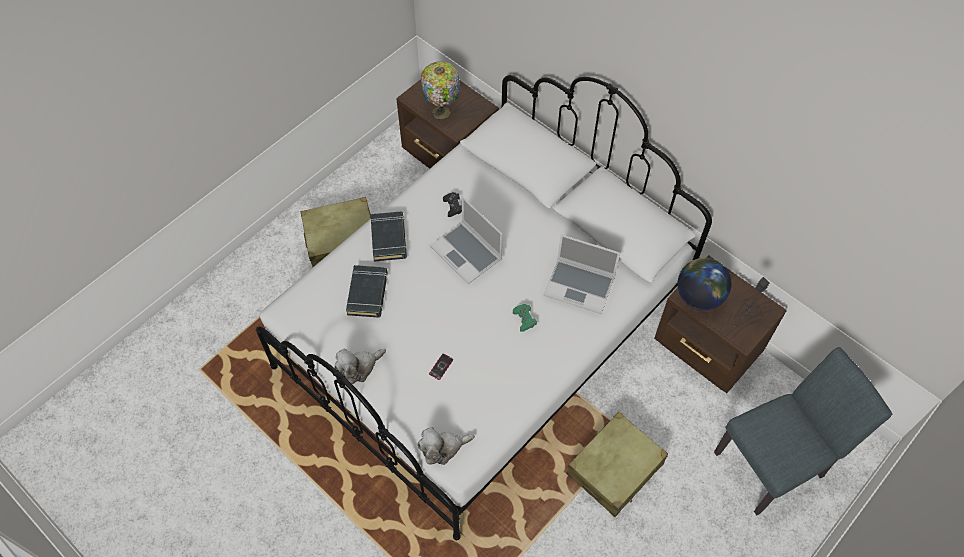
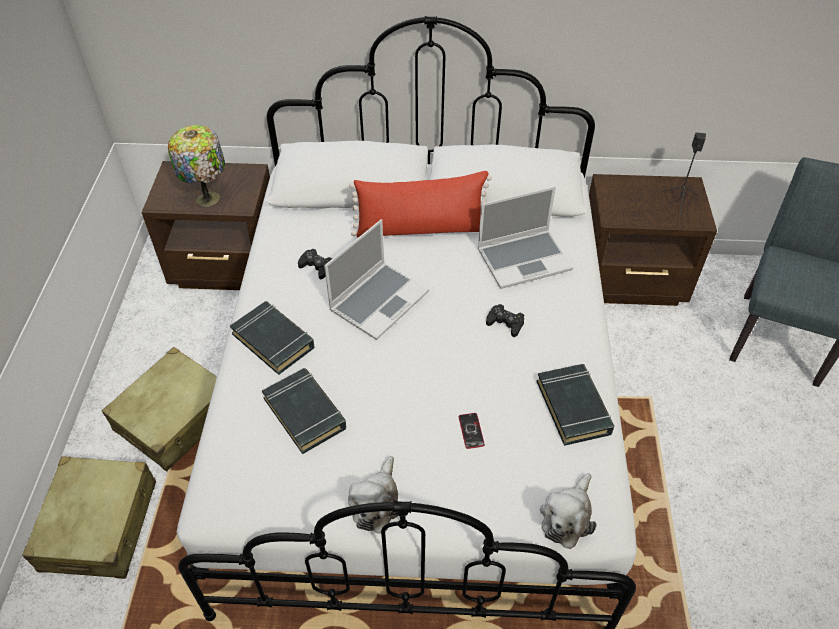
camera: 40 degrees left, 10 degrees down
(467, 253) = (379, 300): laptop -> laptop turned 60 degrees counterclockwise
(509, 396) = (573, 407): none -> black book
(524, 319) = (505, 323): green game controller -> black game controller
(538, 221) = (421, 229): none -> red pillow
(615, 469) = (672, 438): beige suitcase -> beige suitcase (100, 525)
(699, 296) = (624, 209): globe -> none

